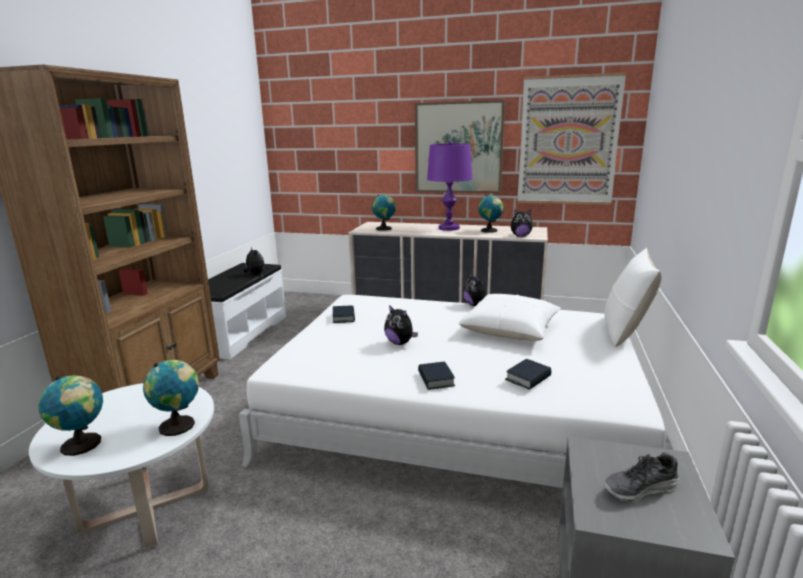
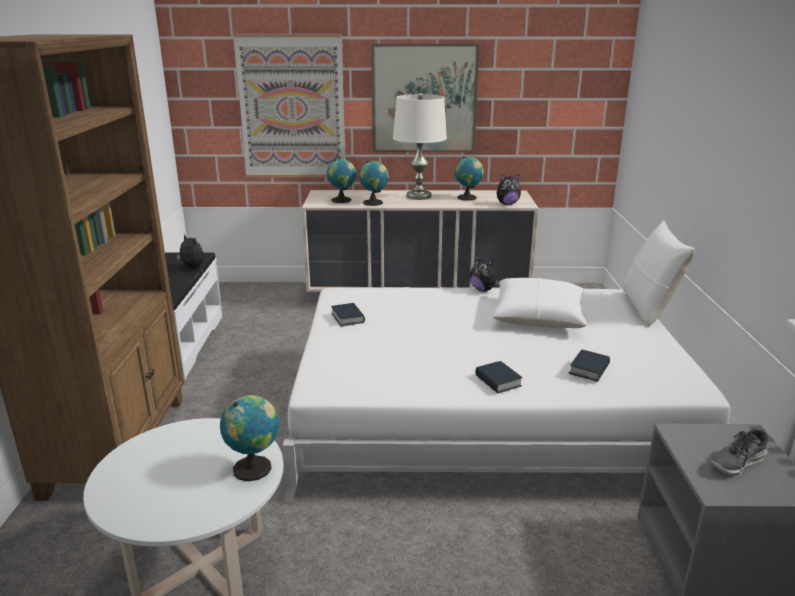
camera: 15 degrees left, 5 degrees up
(83, 445) = (158, 505): globe -> globe (374, 203)
(400, 343) = (433, 343): plush toy -> none
(449, 228) = (419, 196): purple table lamp -> white table lamp
(568, 141) = (549, 92): picture -> picture (292, 108)

